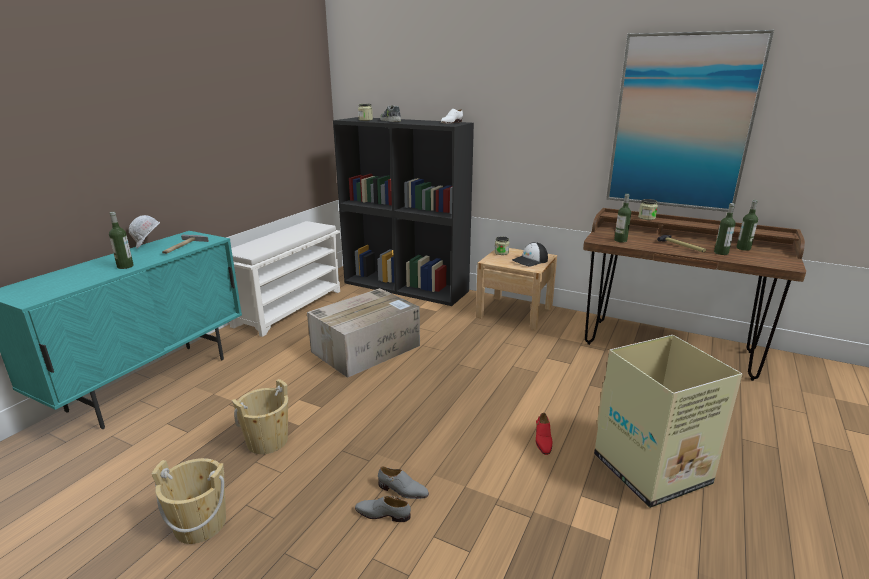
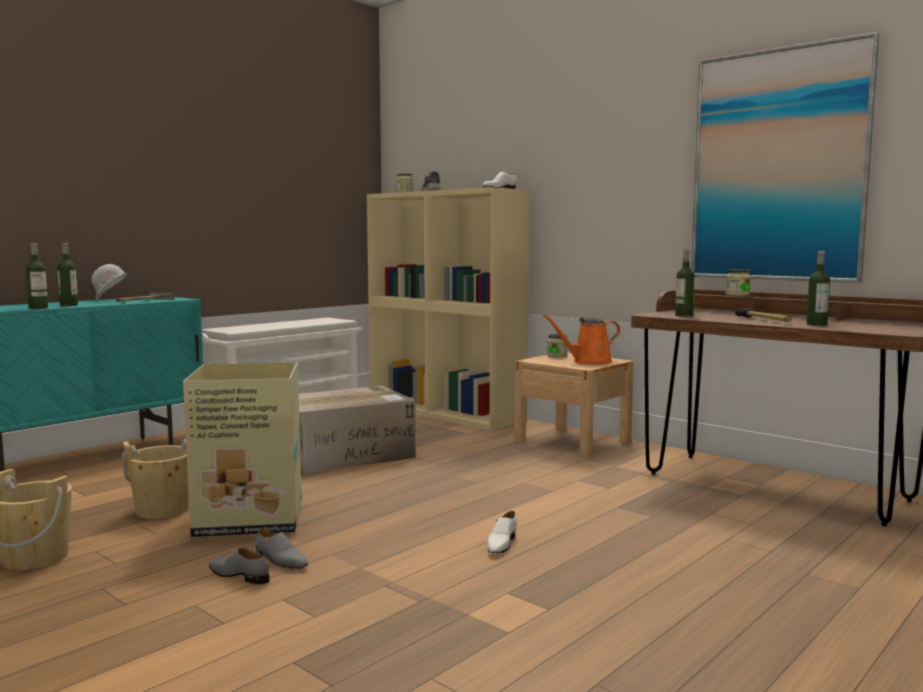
camera: 15 degrees right, 15 degrees down
(406, 287) = (446, 412): black bookcase -> beige bookcase
(530, 260) = (588, 362): cap -> orange watering can
(543, 440) = (501, 544): red shoe -> white shoe
(653, 469) = (635, 584): cardboard box -> cardboard box (252, 519)
(743, 248) = (859, 323): bottle -> bottle (38, 308)

